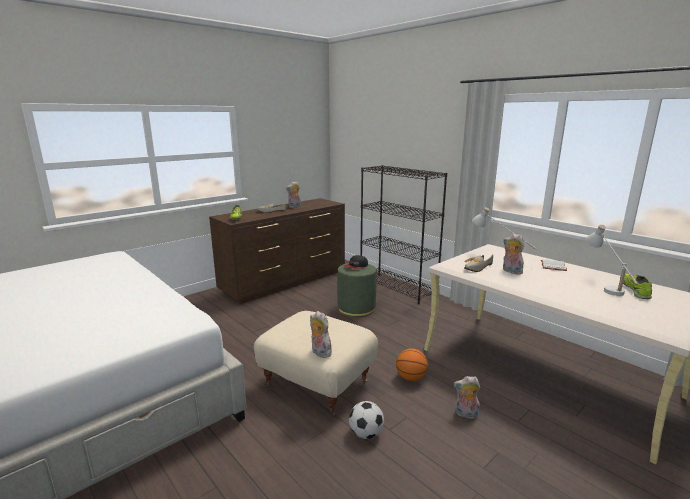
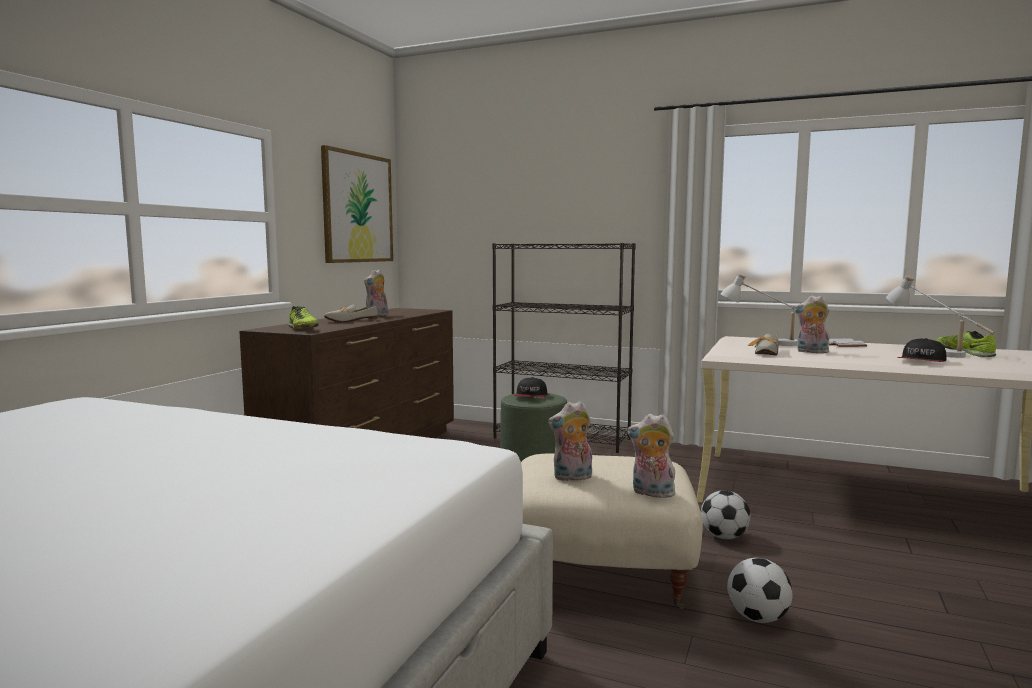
camera: 25 degrees left, 10 degrees down
(298, 141) = (357, 208): none -> picture
(411, 378) = (724, 537): basketball -> football
(465, 414) = (847, 561): plush toy -> plush toy (572, 477)
(572, 295) = (922, 361): none -> cap

